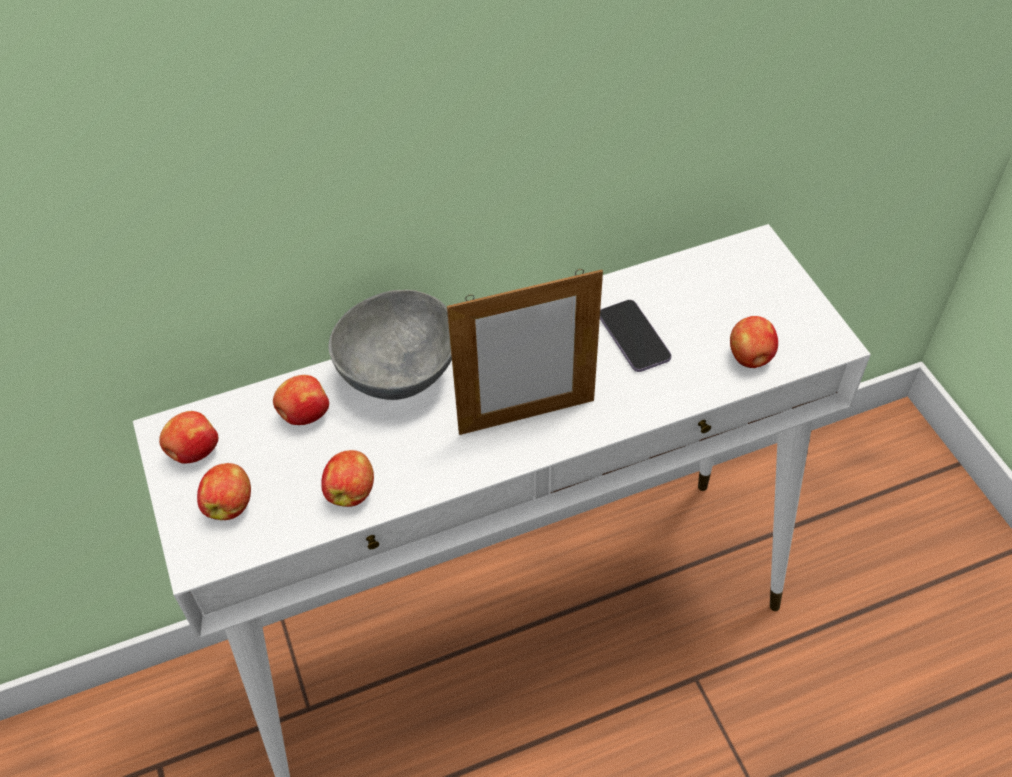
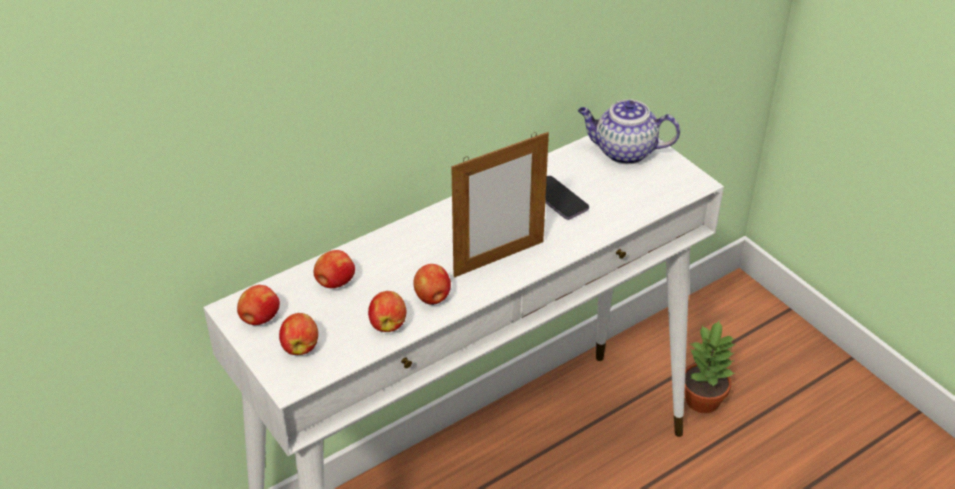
camera: 15 degrees left, 10 degrees down
(401, 373) = (398, 246): grey bowl -> none
(744, 278) = (624, 152): none -> teapot
(750, 358) = (643, 200): apple -> apple (432, 298)
(817, 567) = (703, 400): none -> potted plant

